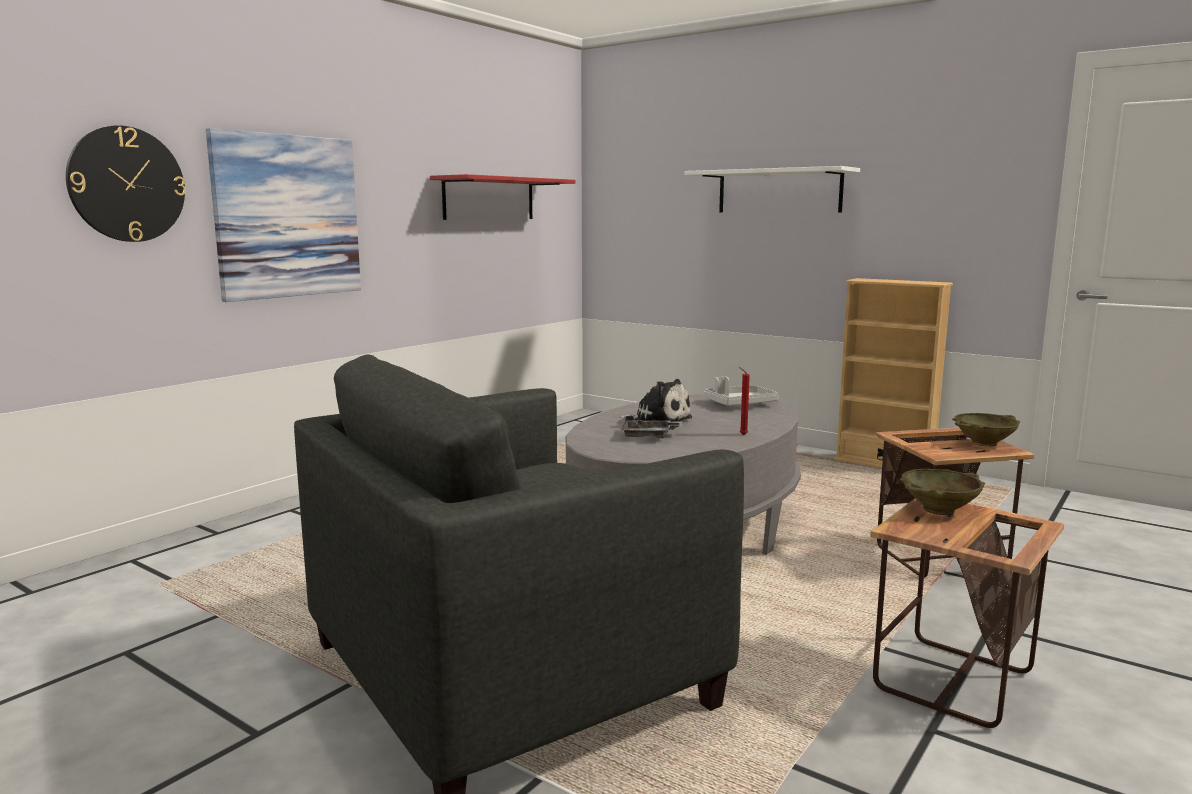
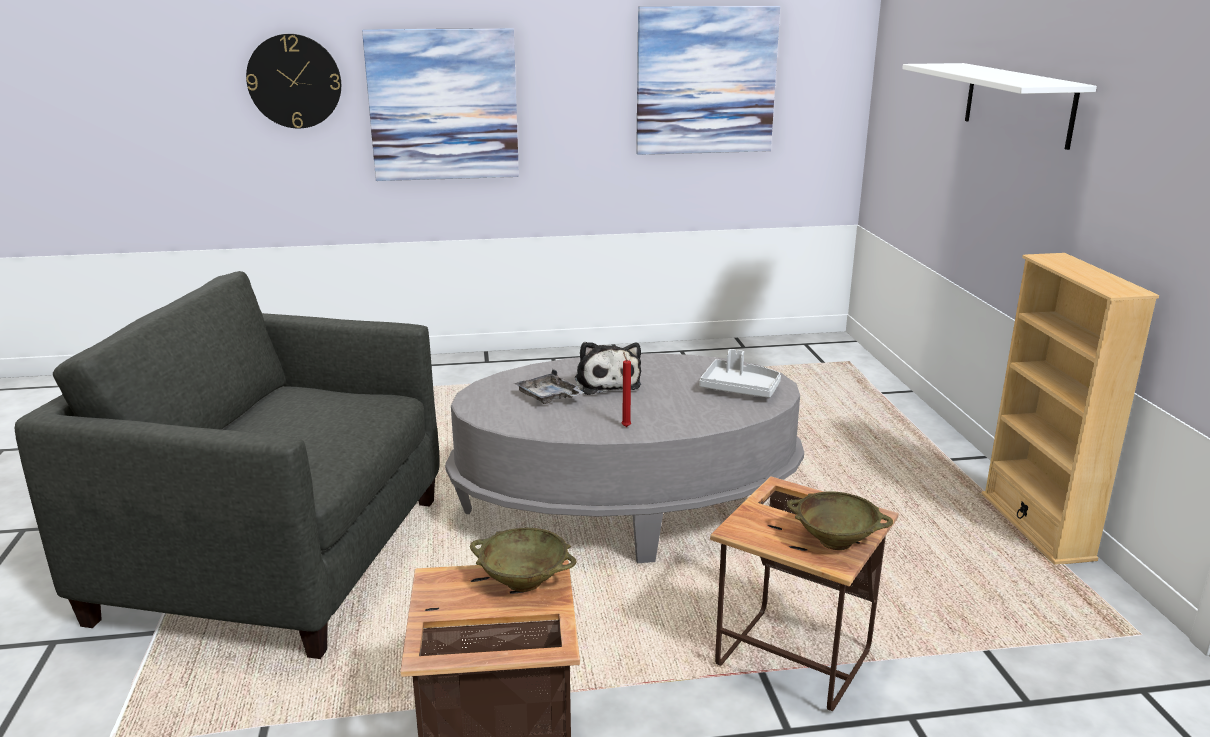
camera: 45 degrees right, 10 degrees up
(489, 198) = (706, 81): red shelf -> picture

